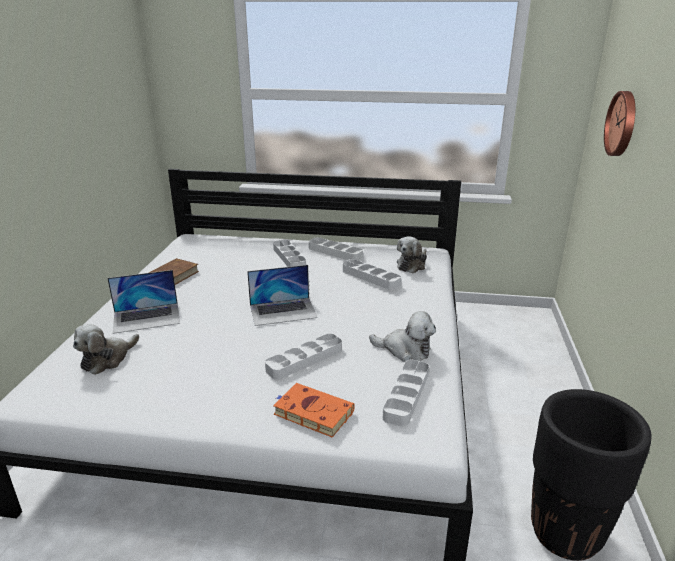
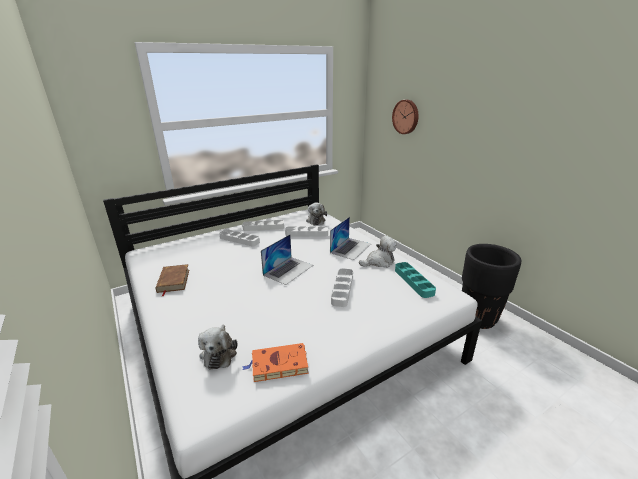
camera: 40 degrees left, 0 degrees up
(147, 318) = (201, 314): laptop -> laptop (351, 248)
(311, 412) = (390, 312): orange book -> orange book (278, 365)
(406, 395) = (413, 281): white tray -> turquoise tray

